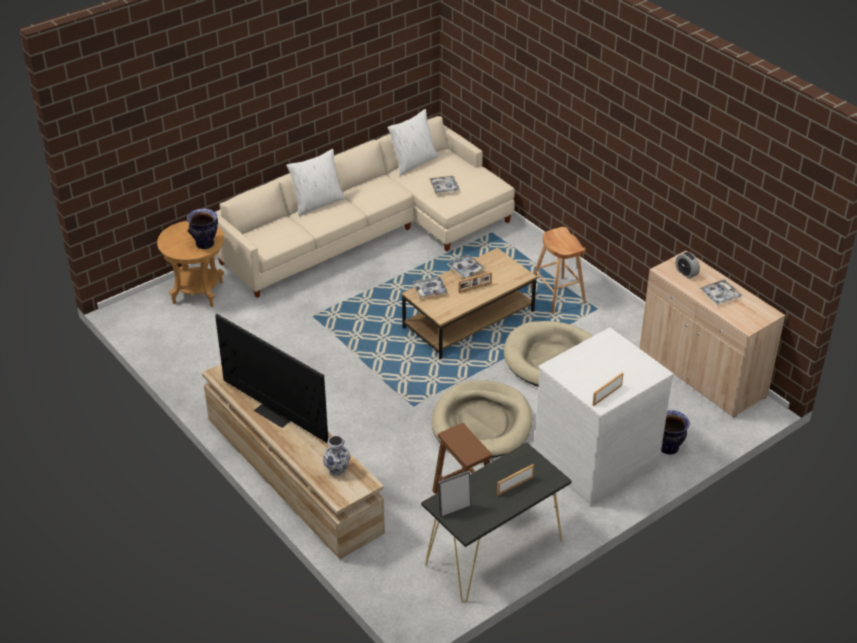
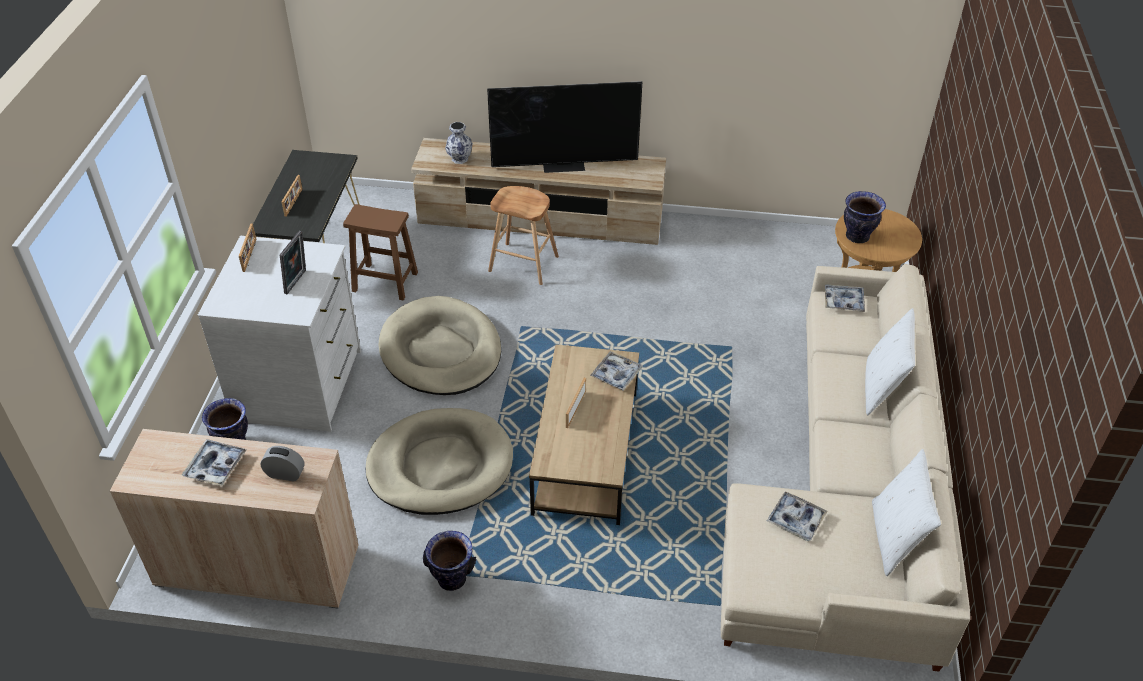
camera: 135 degrees right, 5 degrees up
(454, 509) = (325, 163): picture frame -> picture frame (297, 282)
(466, 269) = (615, 427): tray -> tray (843, 302)
(557, 295) = (529, 561): brown stool -> brown stool (523, 264)
(604, 310) = (452, 580): none -> vase

